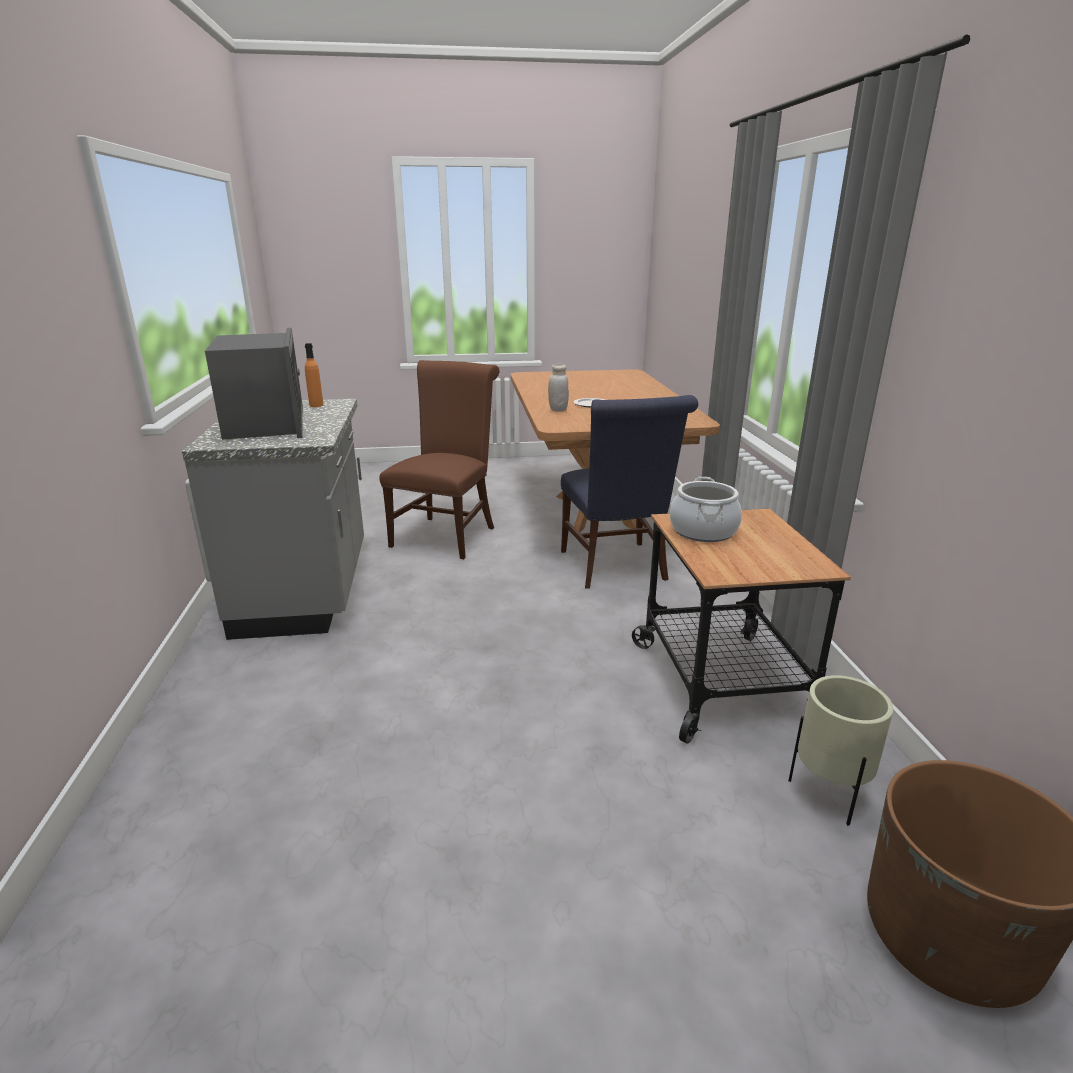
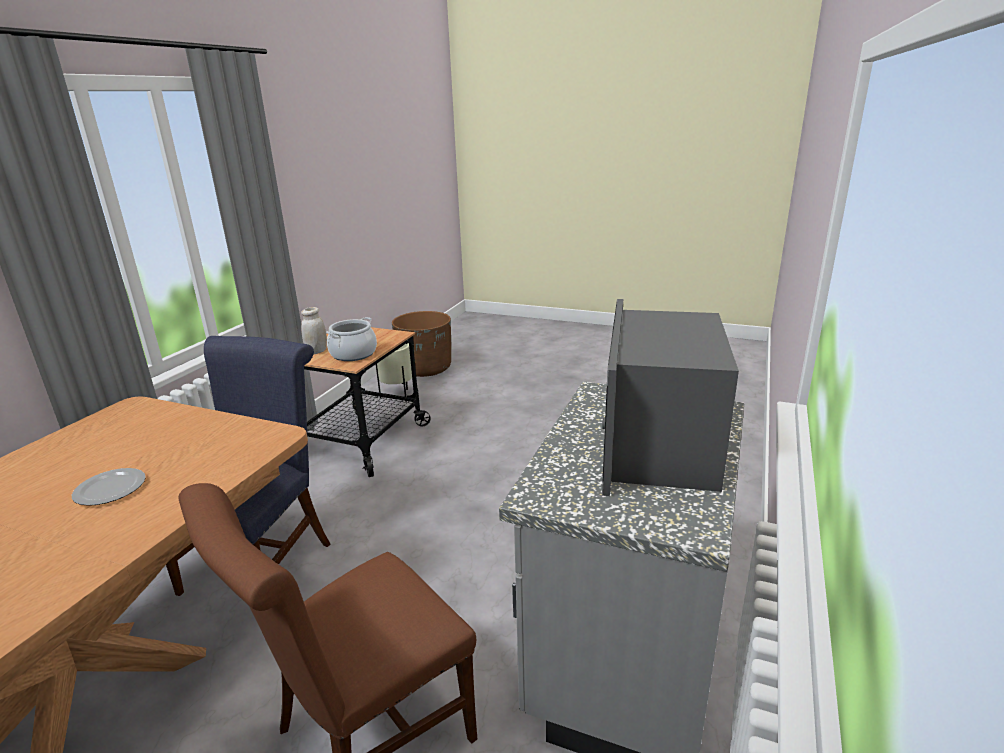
camera: 150 degrees left, 0 degrees up
(316, 405) = (578, 489): orange bottle -> none
(558, 410) = (185, 483): white jar -> white jar (317, 351)

